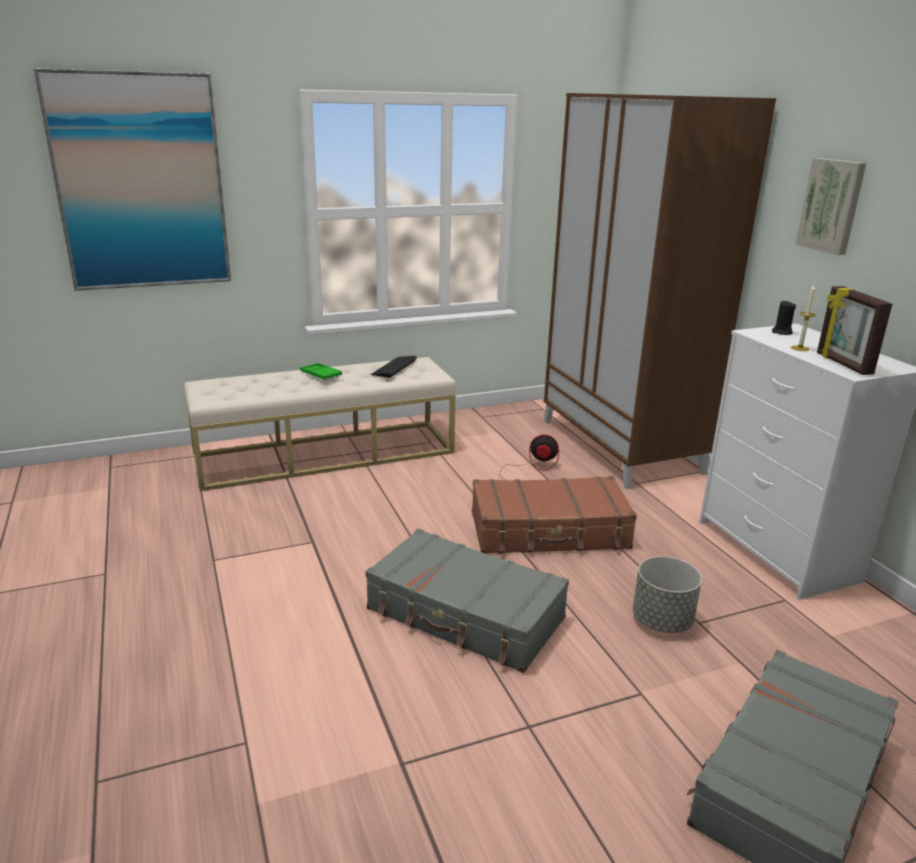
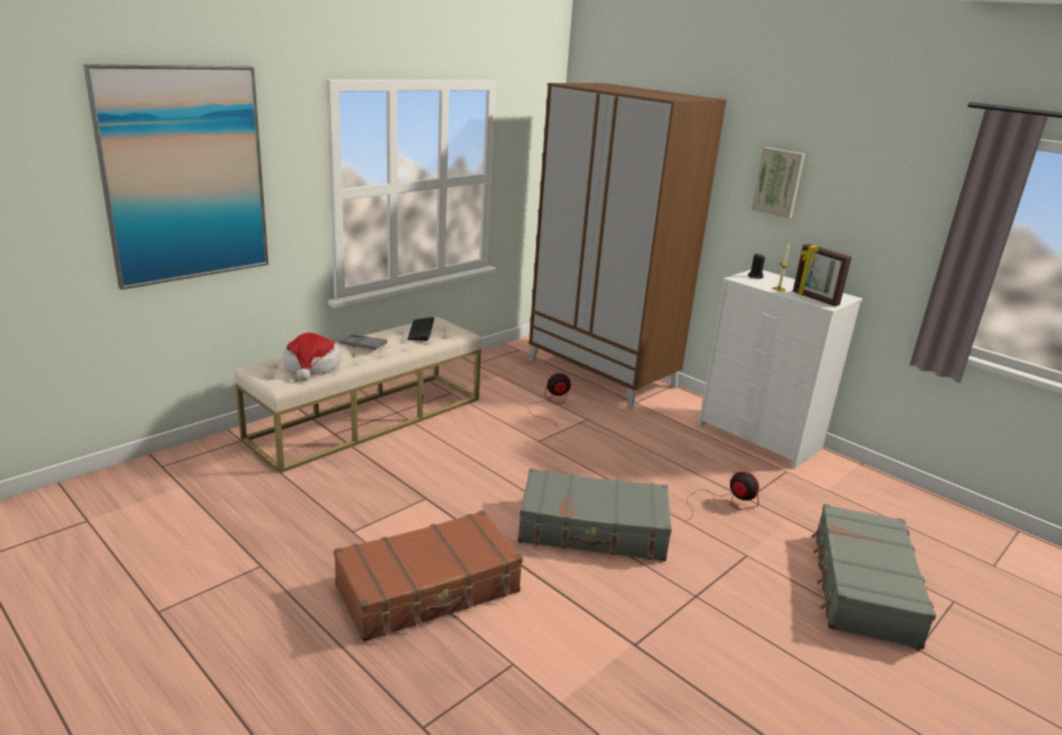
camera: 25 degrees left, 0 degrees up
(251, 388) = (312, 366): none -> hat
(320, 375) = (363, 345): green tray -> grey tray
(549, 531) = (603, 452): brown suitcase -> brown suitcase (429, 589)
(662, 621) = (725, 503): grey planter -> fan

